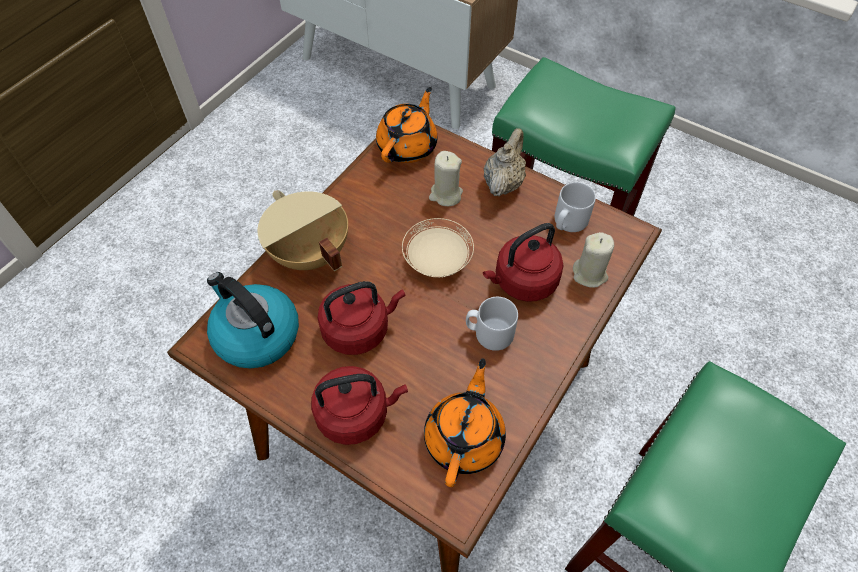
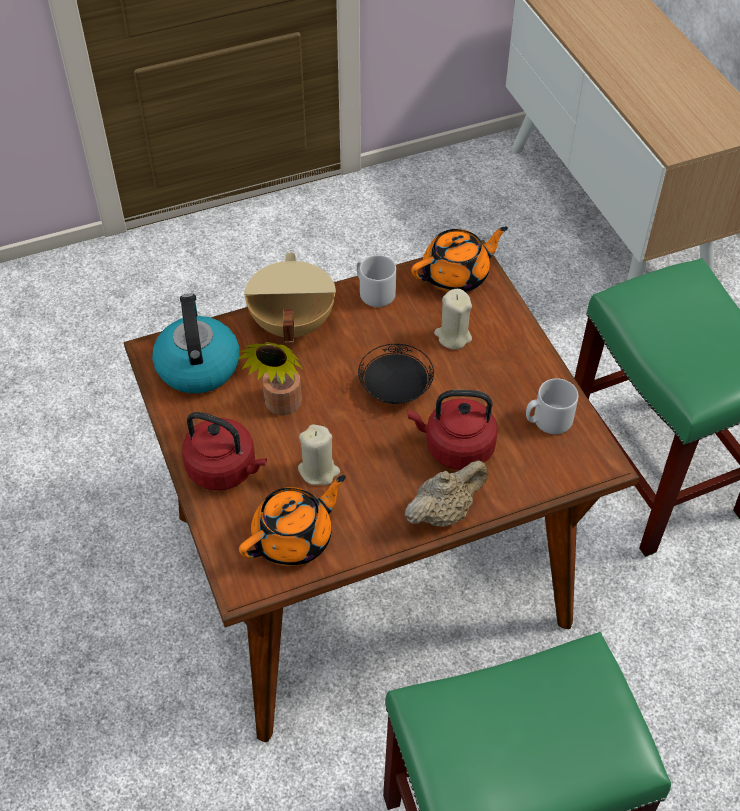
camera: 35 degrees right, 5 degrees down
(359, 329) = (281, 407): red kettle -> potted plant
(437, 260) = (395, 388): beige plate -> black plate
(489, 333) = (386, 472): grey mug -> grey mug (374, 292)
(503, 183) = (517, 353): beige teapot -> beige teapot (444, 512)
(590, 274) = (525, 475): beige candle -> beige candle (318, 471)

